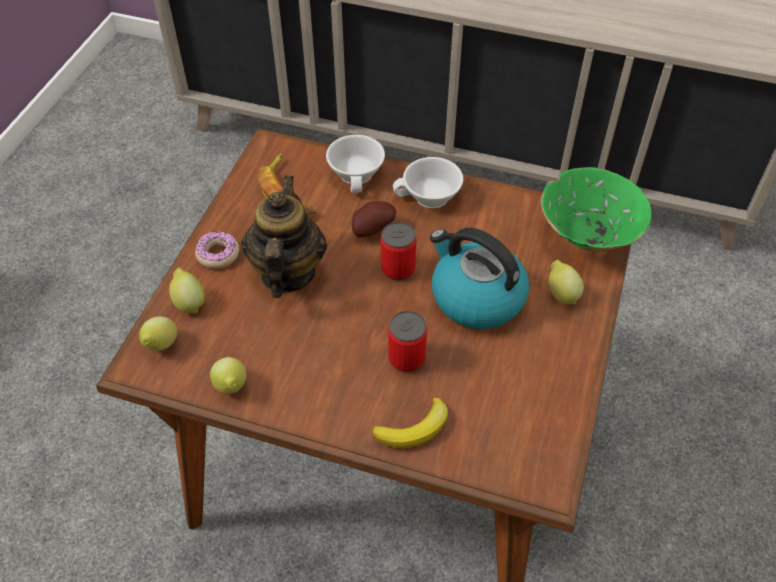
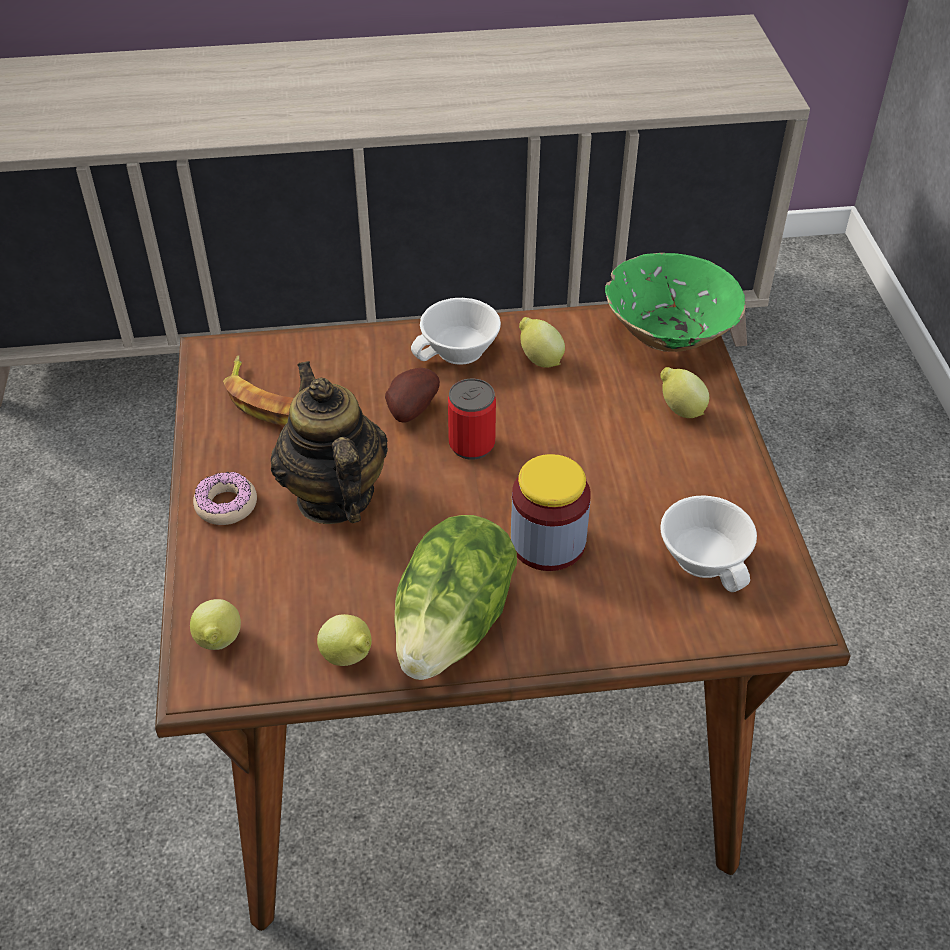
camera: 25 degrees left, 5 degrees down
(189, 302) = (224, 576): lemon -> lemon (539, 360)
(311, 392) = (455, 625): none -> lettuce
(358, 174) = (352, 352): white cup -> white cup (708, 558)
(406, 358) = (548, 543): can -> jar
(414, 428) = (608, 618): banana -> none
(476, 297) = (585, 446): kettle -> none

